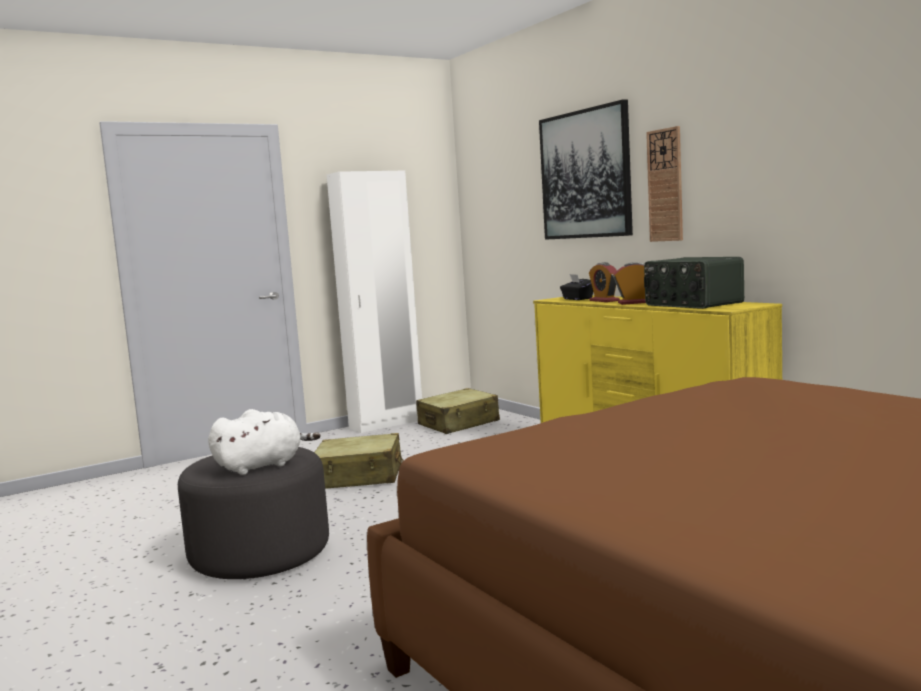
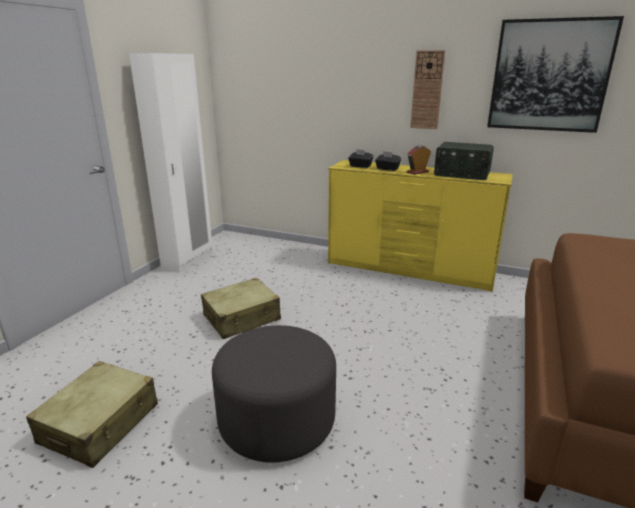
camera: 35 degrees left, 15 degrees up
(262, 466) = (303, 359): white plush toy -> none
(459, 423) = (244, 252): beige suitcase -> beige suitcase (100, 424)
(585, 174) = (353, 73): picture -> picture (549, 76)
(604, 300) = (387, 169): alarm clock -> black tissue box

